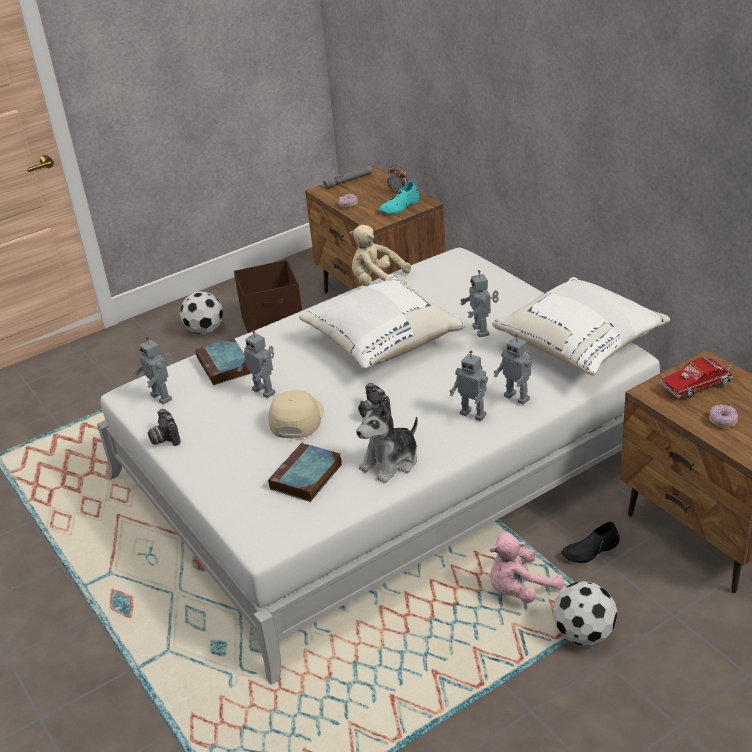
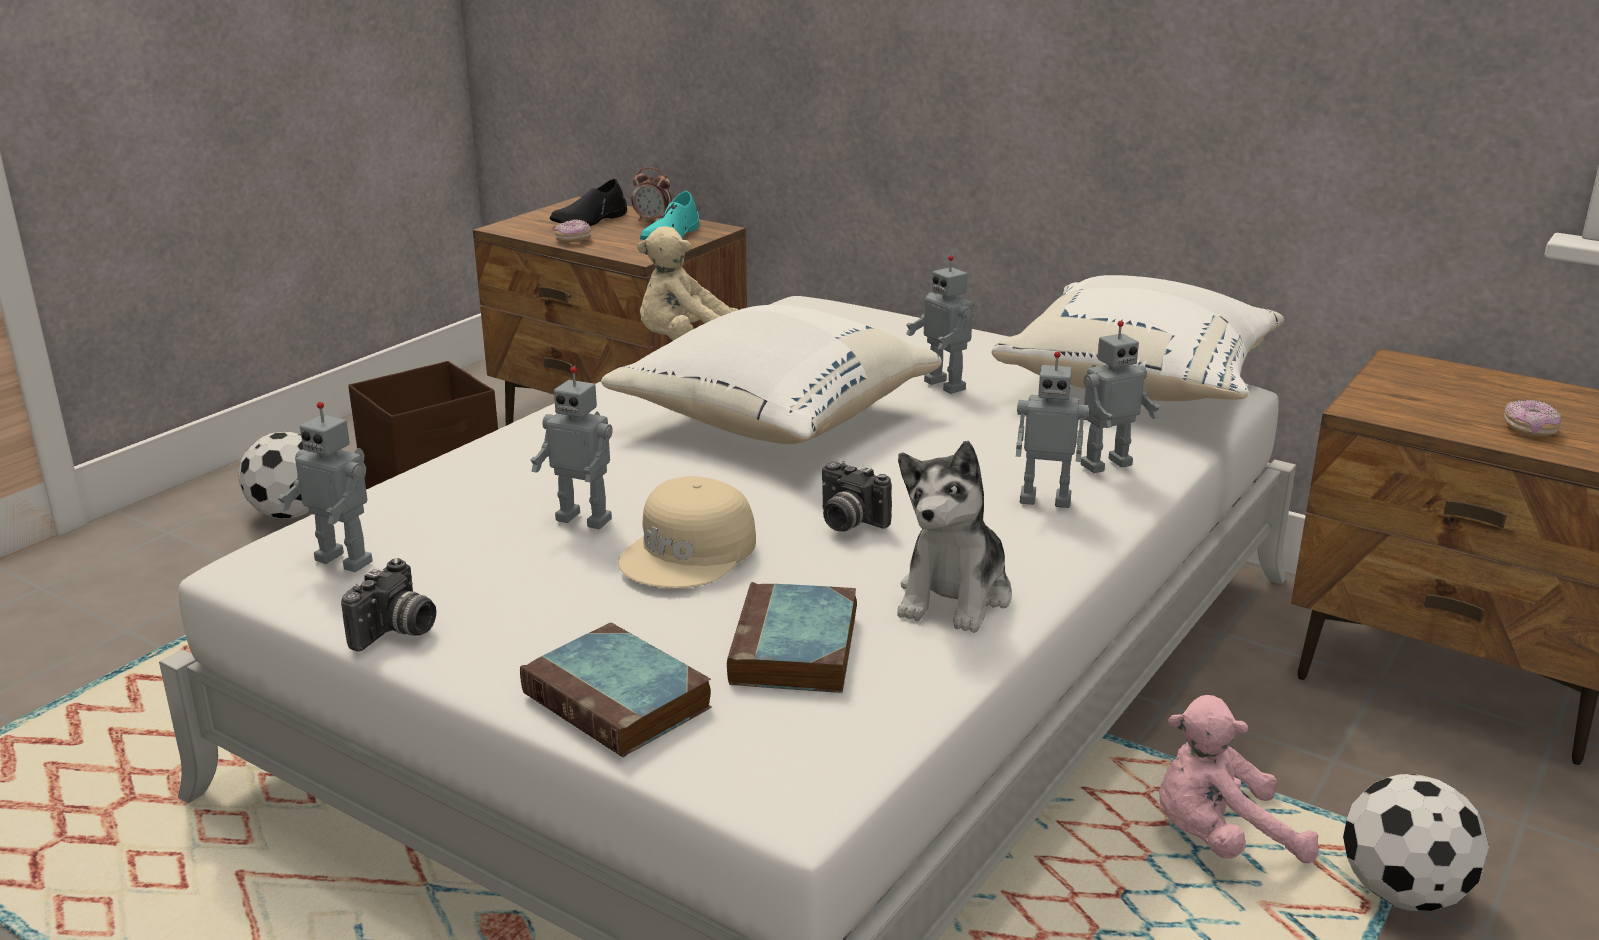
camera: 25 degrees left, 10 degrees down
(164, 438) = (396, 632): camera -> camera turned 105 degrees counterclockwise
(225, 366) = (464, 492): book -> book (620, 701)
(295, 418) = (690, 553): beige cap -> beige cap turned 135 degrees counterclockwise
(349, 181) = (548, 214): grey flashlight -> none
(517, 397) = (1104, 464): toy robot -> toy robot turned 45 degrees counterclockwise
(519, 589) = (1219, 839): pink plush toy -> pink plush toy turned 45 degrees clockwise
(590, 550) = (1286, 745): black shoe -> black shoe (590, 220)
(698, 385) = (1430, 391): toy truck -> none

